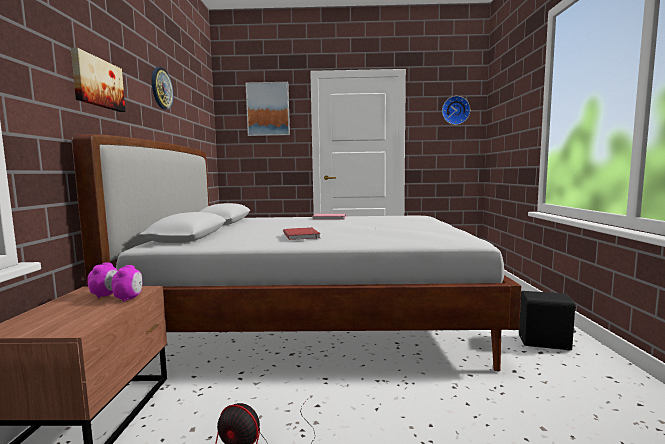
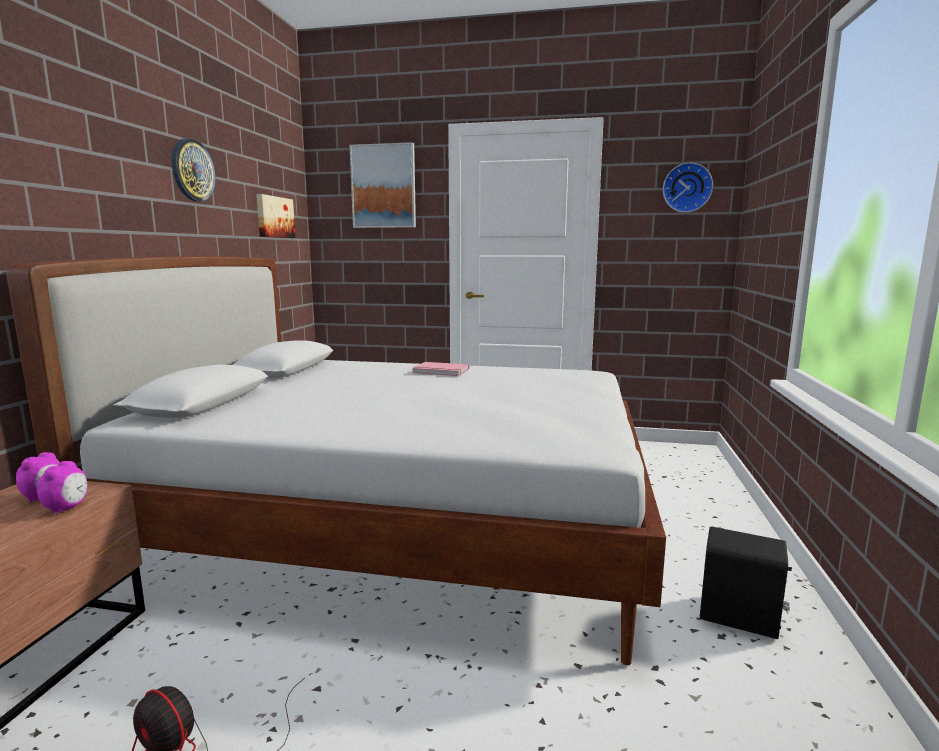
camera: 10 degrees right, 5 degrees up
(97, 83) = (60, 180): picture -> picture (274, 217)
(302, 235) = (352, 415): red book -> none

